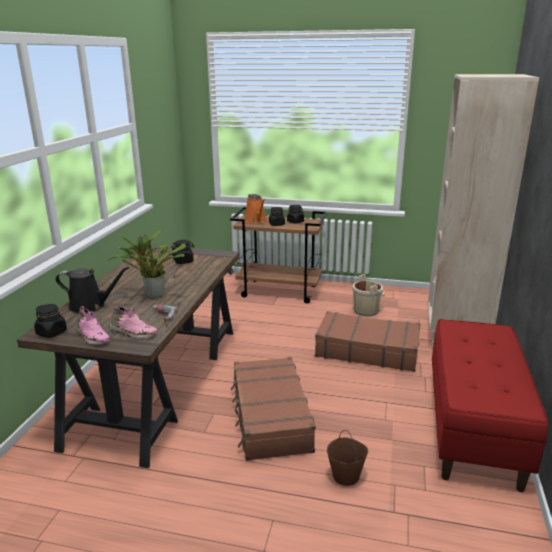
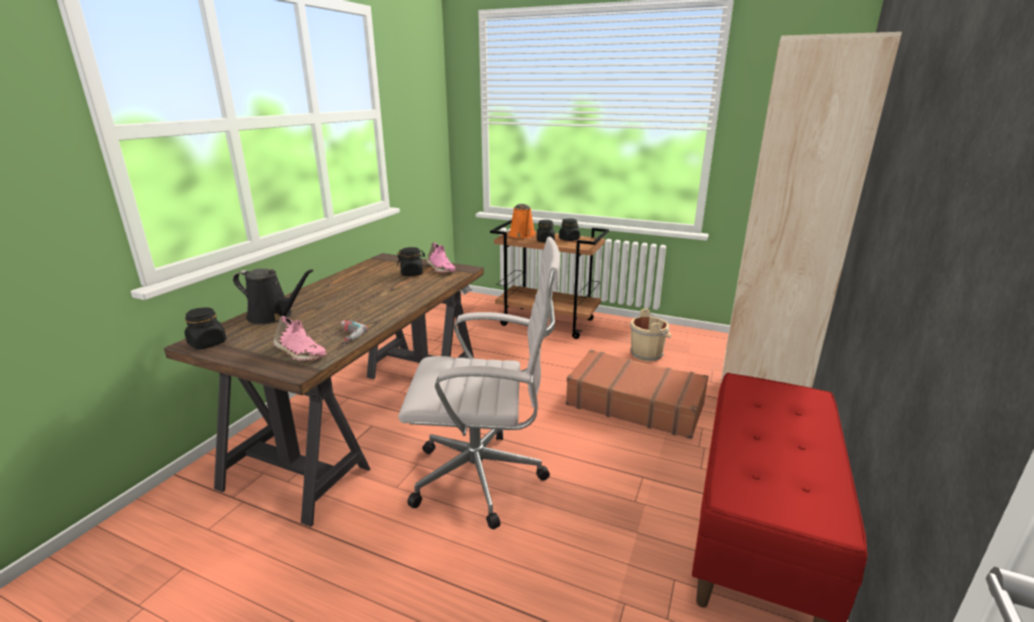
camera: 10 degrees right, 0 degrees up
(92, 336) = (249, 352): pink shoe -> pink shoe (440, 268)
(153, 295) = (353, 309): potted plant -> none
(270, 417) = (484, 478): brown suitcase -> white office chair
(346, 476) = (559, 577): brown bucket -> none

